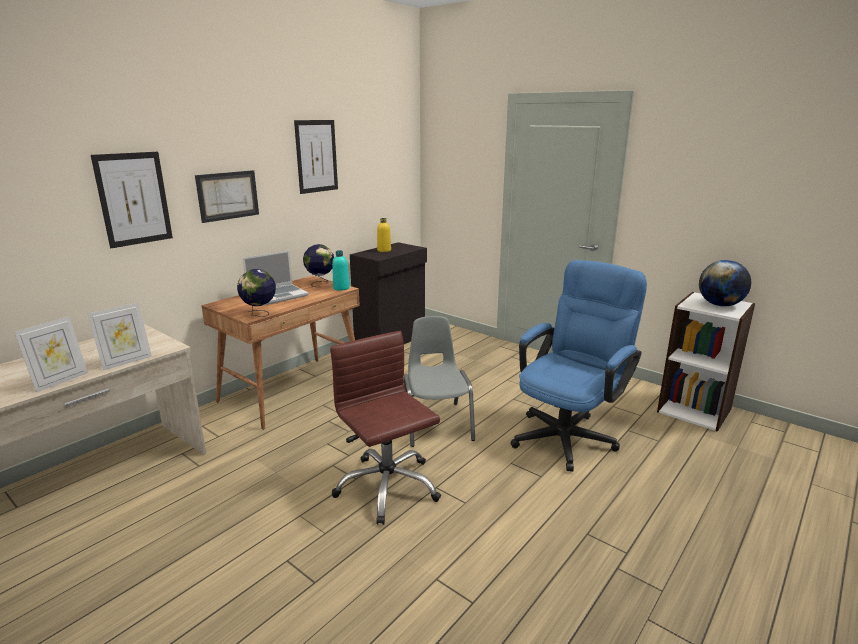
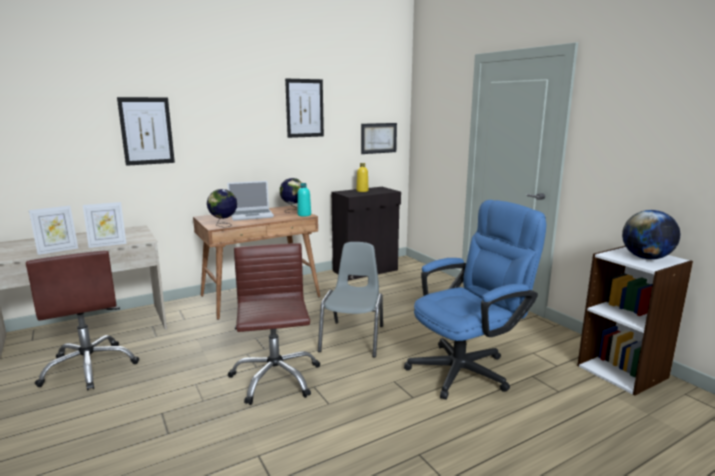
camera: 20 degrees right, 5 degrees down
(141, 526) = (90, 367): none -> brown office chair
(228, 195) = (223, 134): picture -> picture (378, 138)

